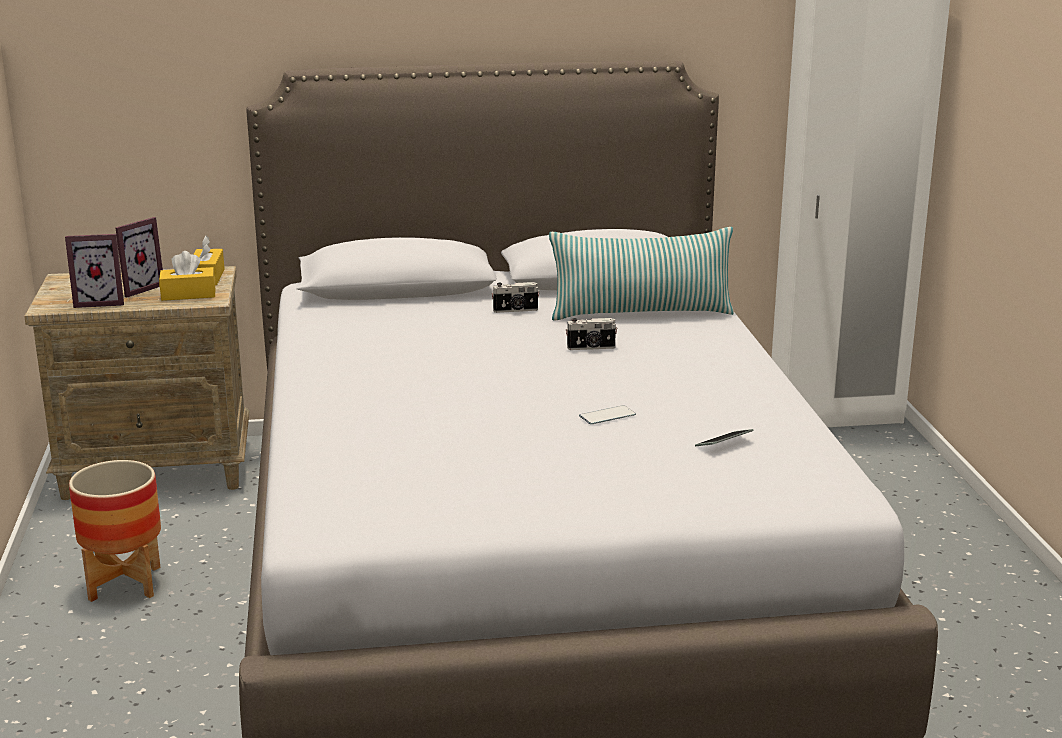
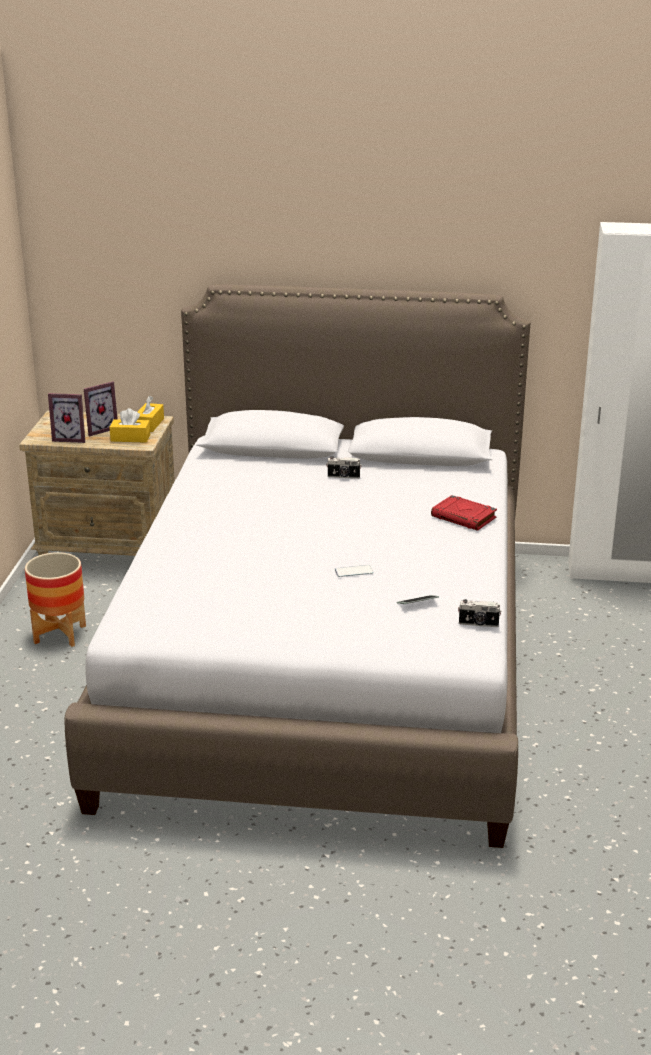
camera: 15 degrees right, 5 degrees up
(591, 348) = (377, 515): camera -> camera (478, 624)
(641, 313) = (431, 489): pillow -> none
(708, 339) = (464, 517): none -> red book

